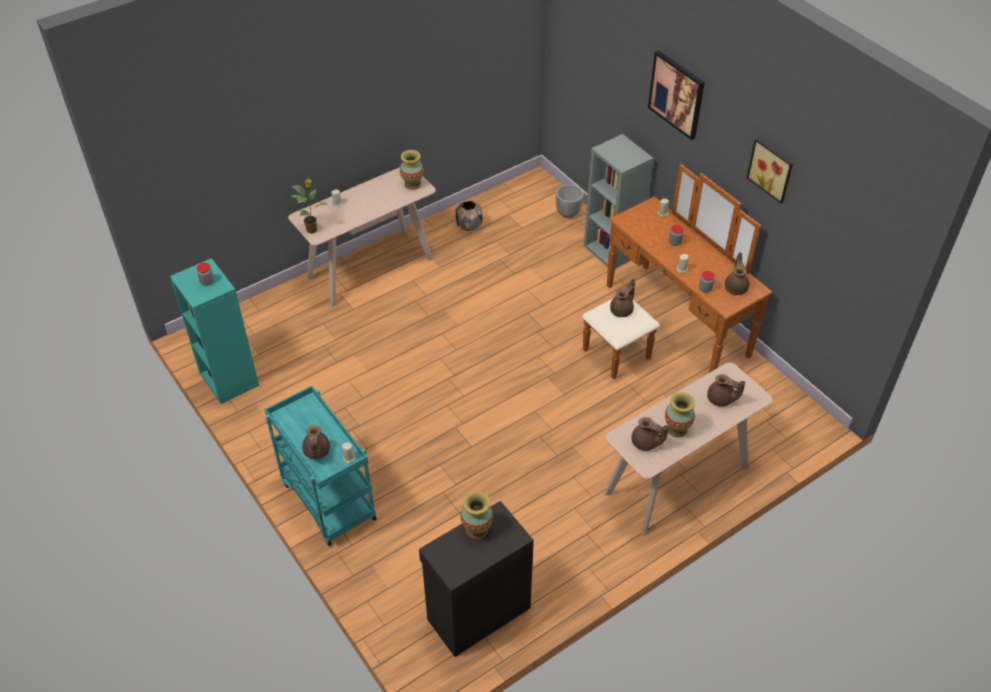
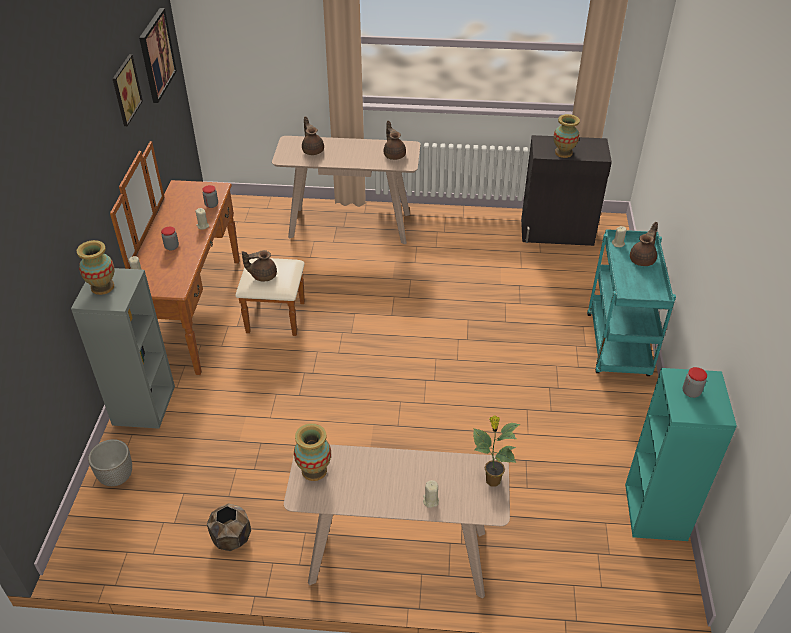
camera: 140 degrees left, 5 degrees down
(677, 94) = (67, 165): picture -> picture (156, 55)
(677, 429) = (364, 151): vase -> vase (102, 287)
(736, 287) = (189, 194): brown teapot -> none

